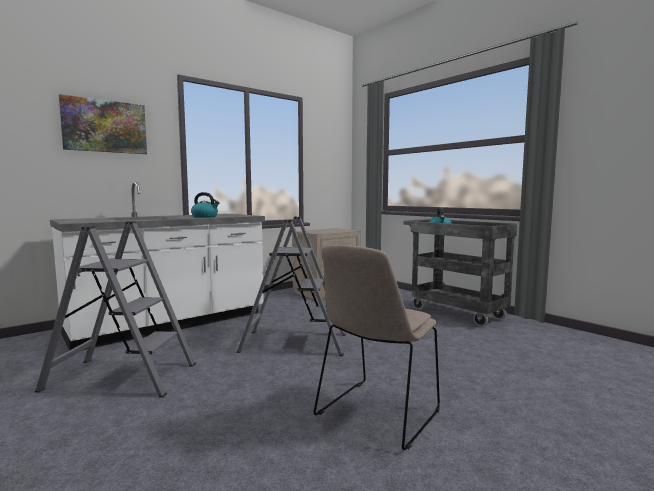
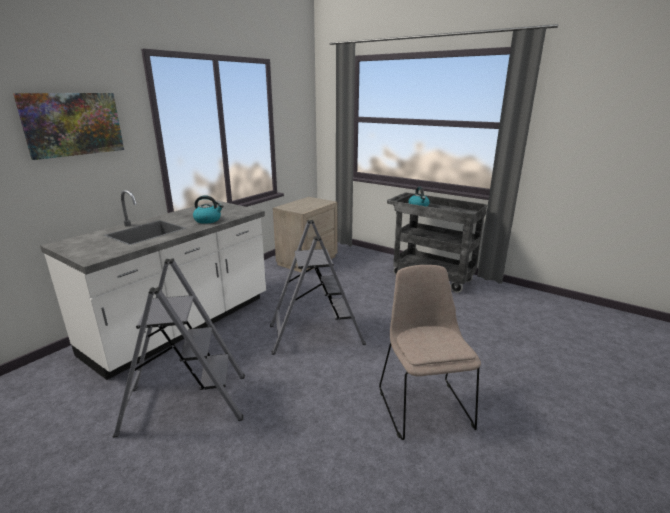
camera: 15 degrees left, 15 degrees up
(376, 415) = (423, 405): beige chair -> beige chair turned 150 degrees clockwise

